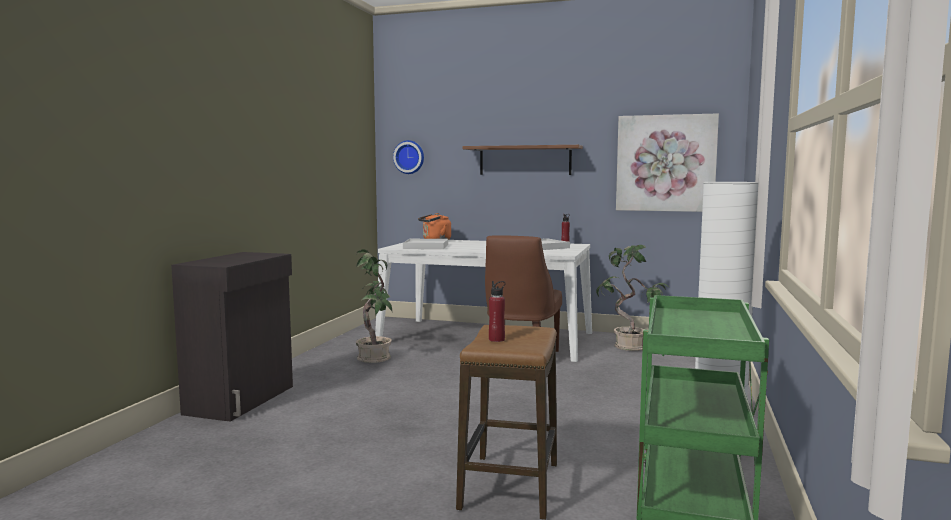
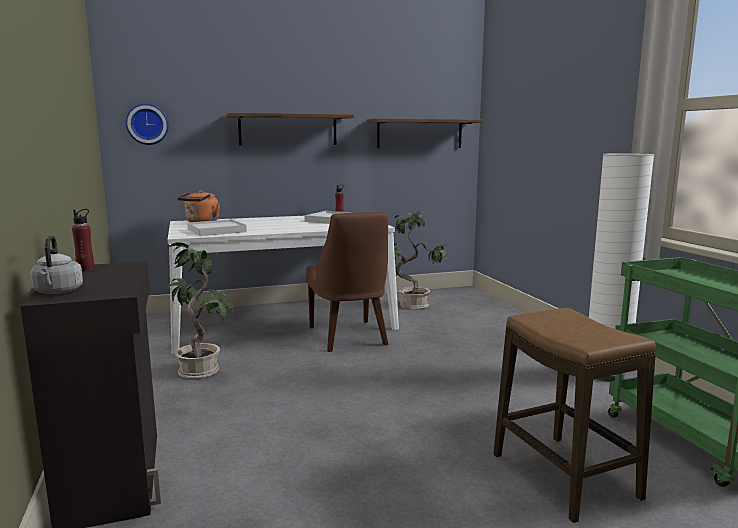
camera: 35 degrees left, 5 degrees up
(202, 261) = (58, 292): none -> grey kettle
(496, 339) = (567, 332): red bottle -> red bottle (85, 269)
(665, 163) = (420, 134): picture -> brown shelf

